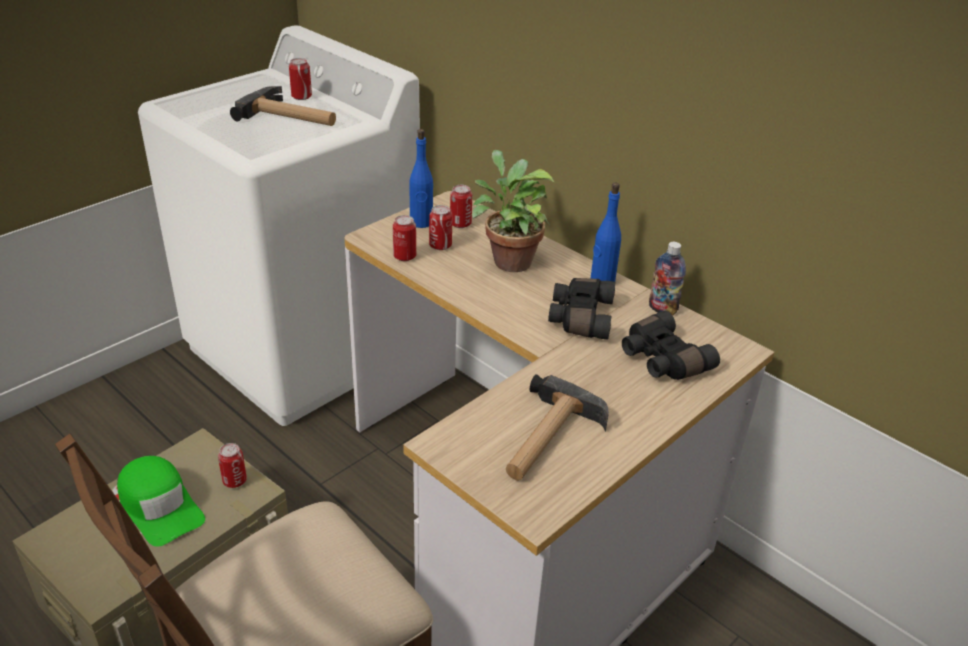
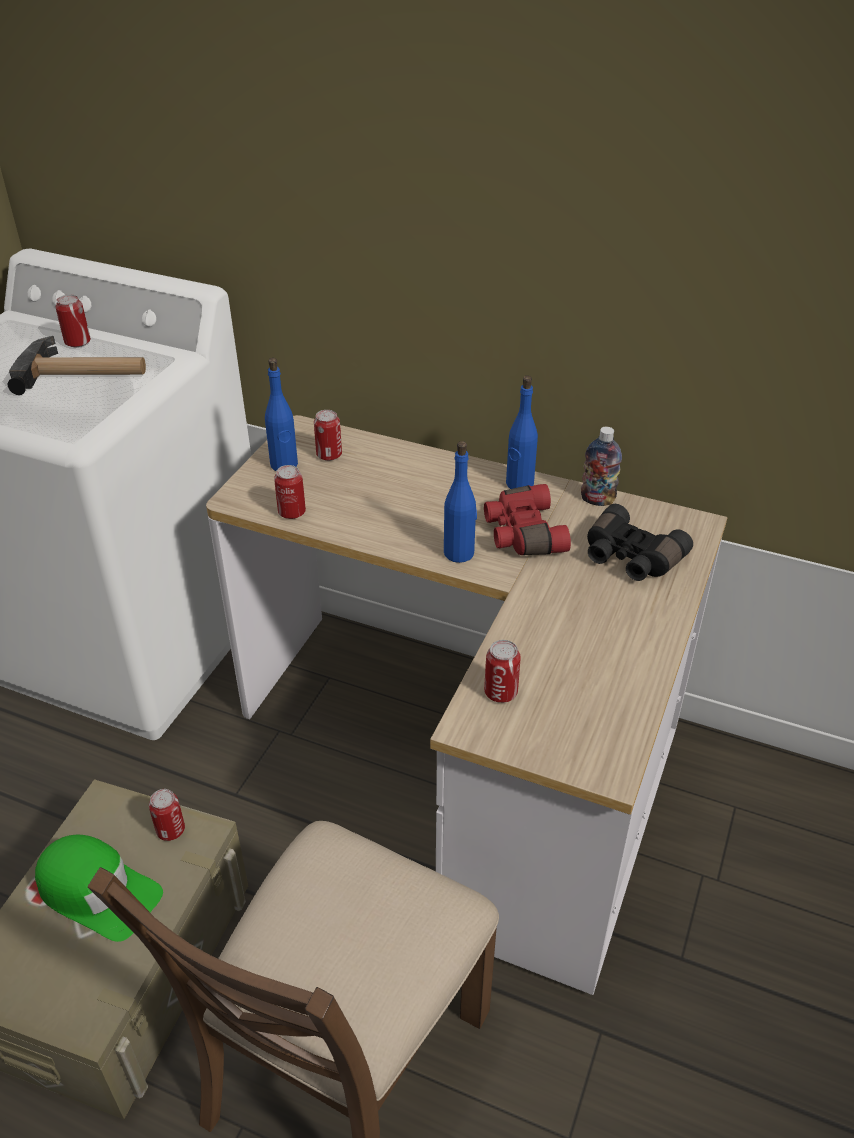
camera: 20 degrees left, 5 degrees up
(440, 246) = (323, 488): can -> can (500, 692)
(508, 260) = (408, 486): potted plant -> none
(517, 318) = (459, 553): none -> blue bottle
(547, 439) = (572, 683): hammer -> none
(579, 317) = (522, 533): black binoculars -> red binoculars

